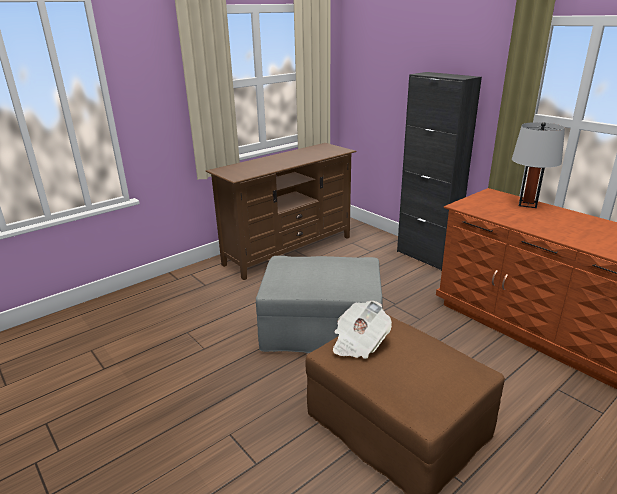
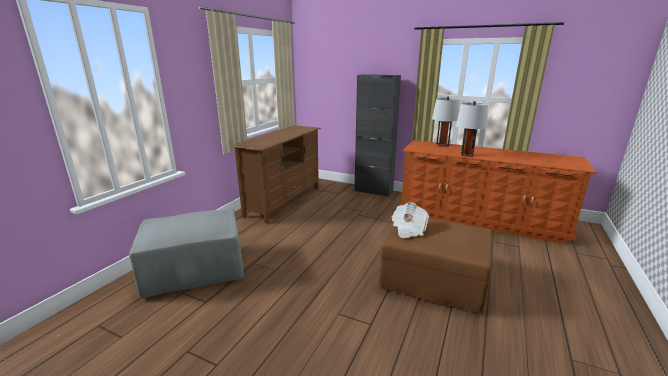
camera: 25 degrees left, 5 degrees down
(322, 328) = (345, 240): grey ottoman -> grey ottoman (195, 269)
(548, 230) = (466, 154): none -> grey table lamp

